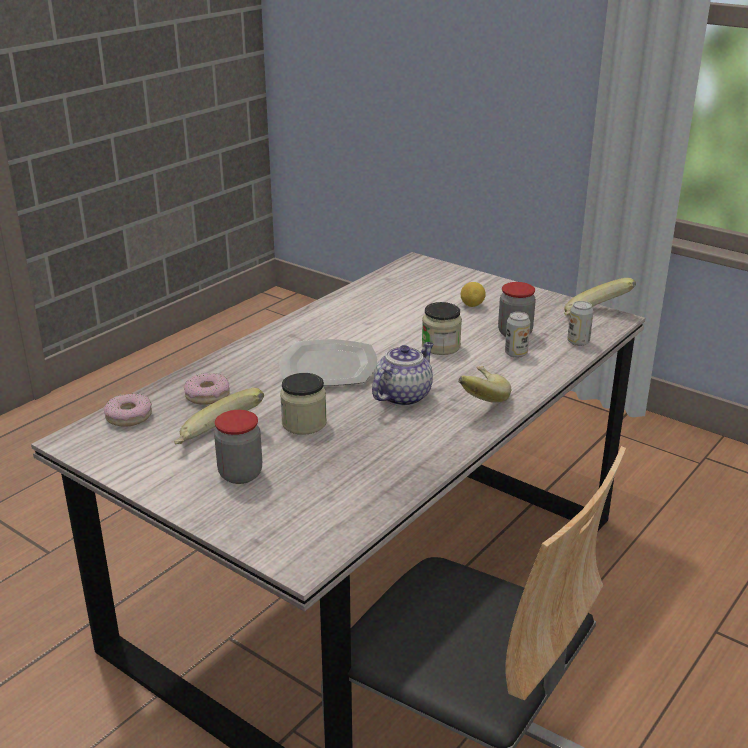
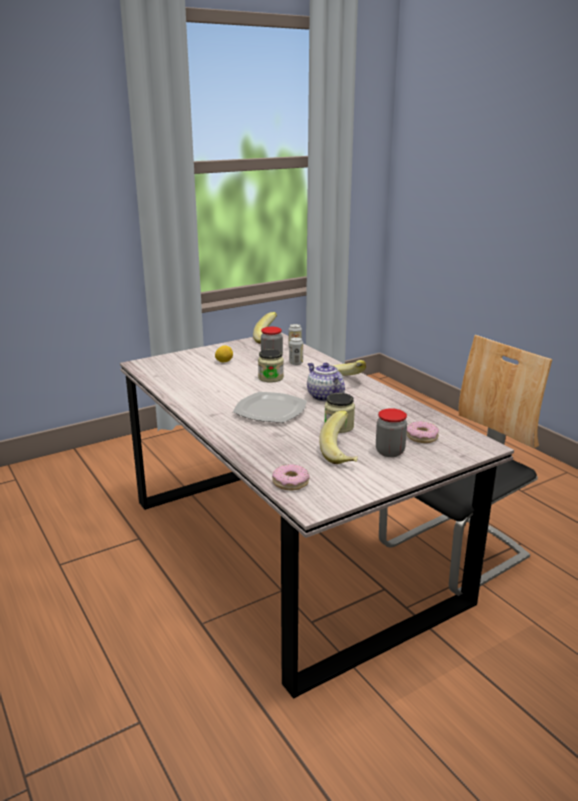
camera: 70 degrees left, 5 degrees down
(207, 395) = (279, 452): donut -> donut (422, 437)

